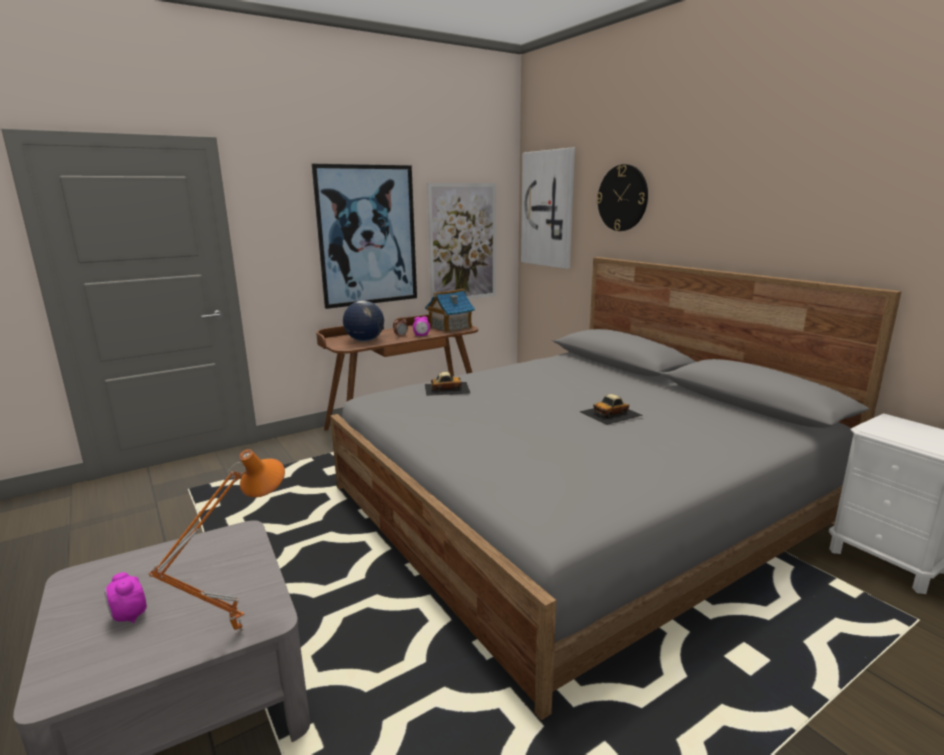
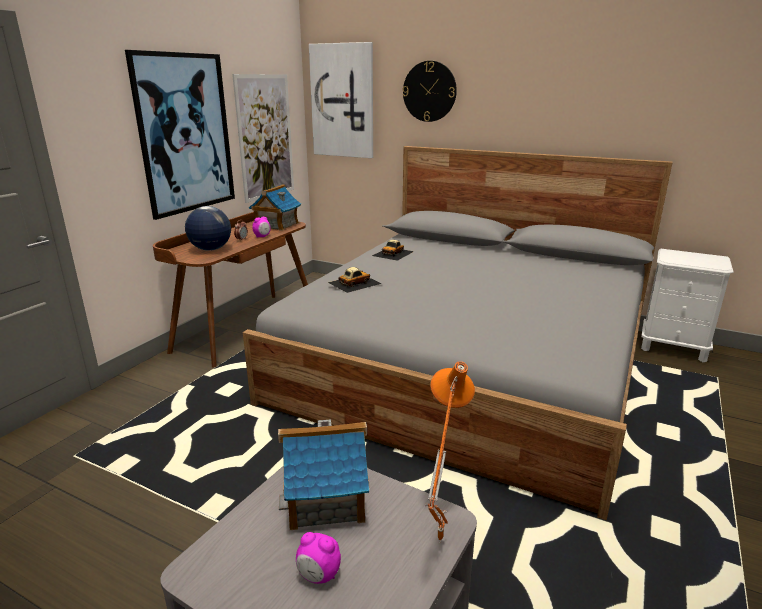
camera: 30 degrees left, 5 degrees up
(212, 563) = (326, 499): none -> toy house
(611, 413) = (505, 279): toy car -> toy car (393, 253)

